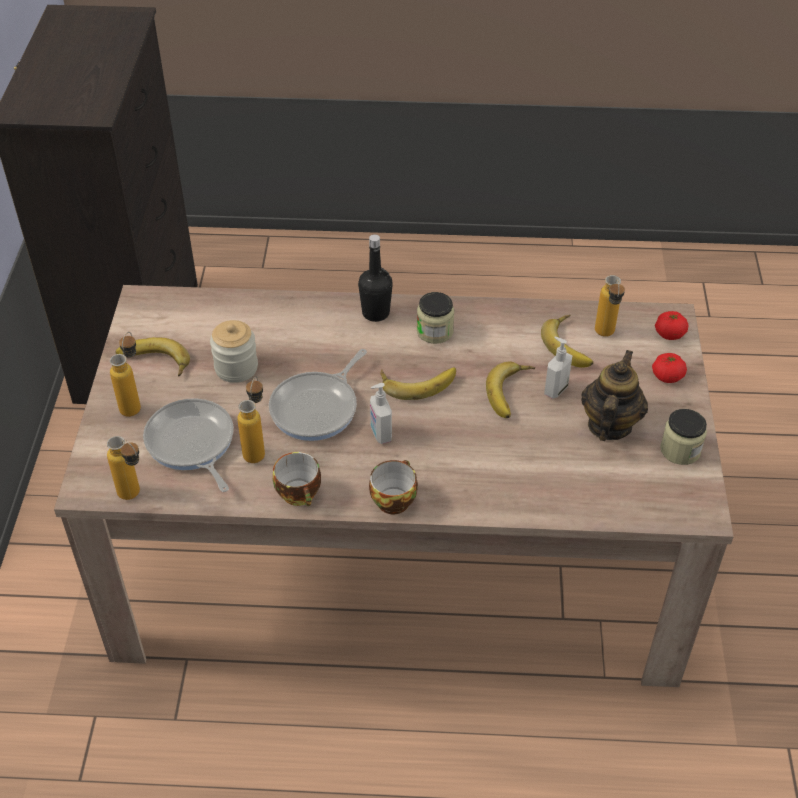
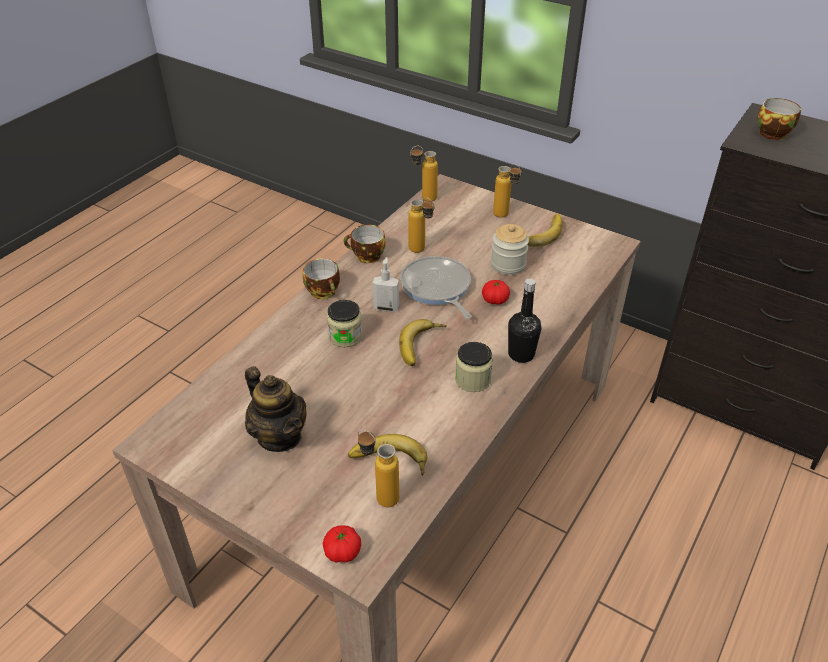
camera: 120 degrees right, 5 degrees down
(62, 101) = (773, 132): none -> cup
(191, 444) = (449, 228): frying pan -> none
(512, 393) = (364, 394): banana -> none
(555, 389) = (346, 423): soap dispenser -> none
(667, 376) = (293, 512): tomato -> tomato (495, 300)
(680, 450) = (212, 468): jar -> jar (345, 336)

